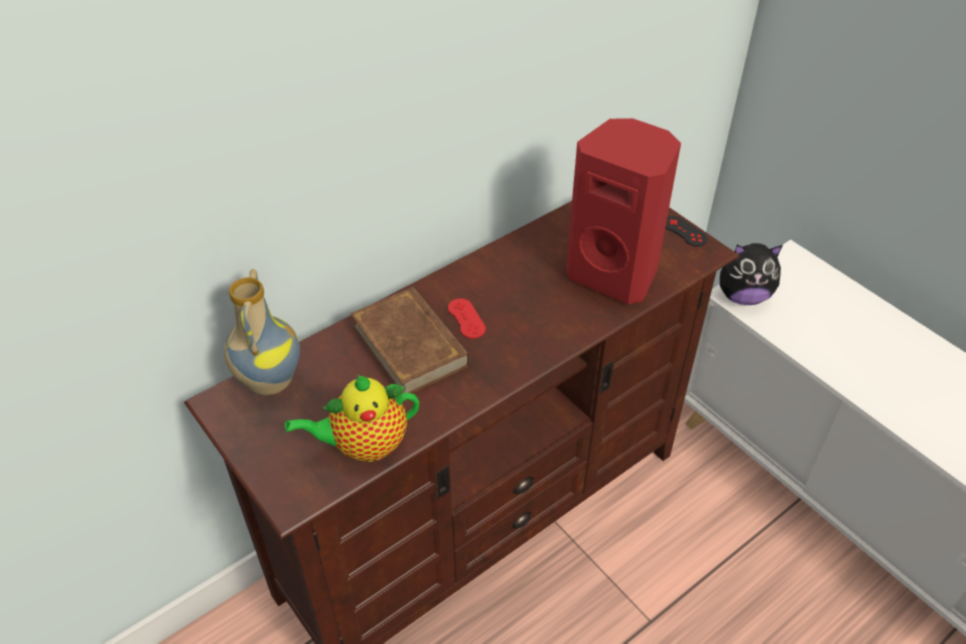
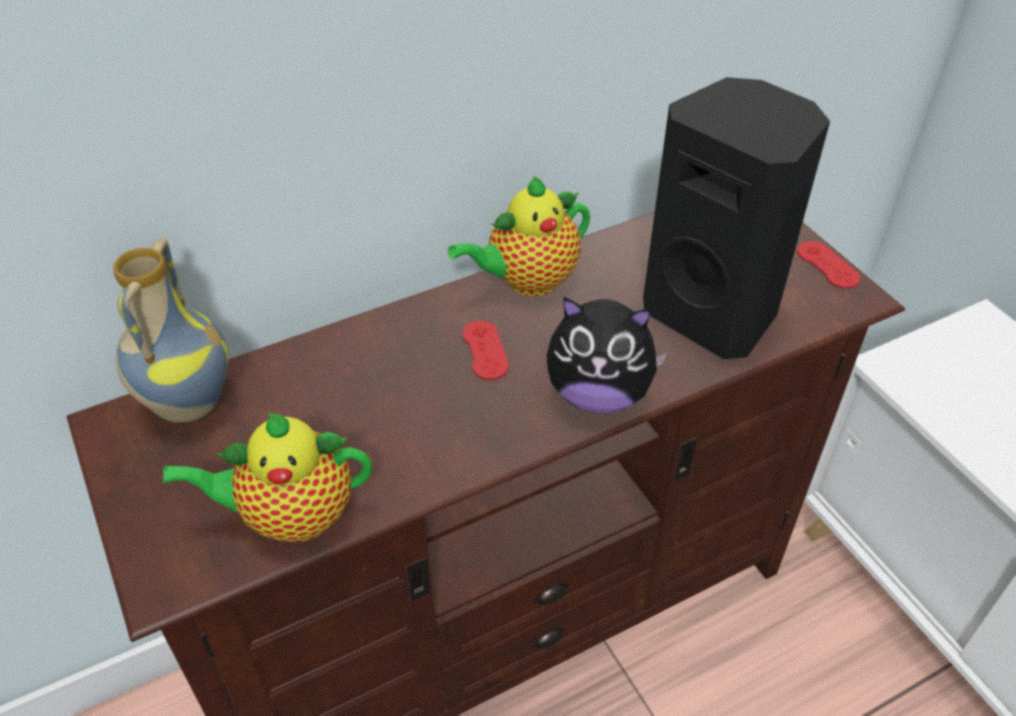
camera: 10 degrees right, 0 degrees up
(410, 345) = (396, 378): brown book -> none
(483, 267) = (527, 281): none -> teapot
(614, 273) = (713, 313): red speaker -> black speaker
(684, 231) = (827, 265): black game controller -> red game controller
(743, 296) = (905, 369): plush toy -> plush toy (598, 394)

